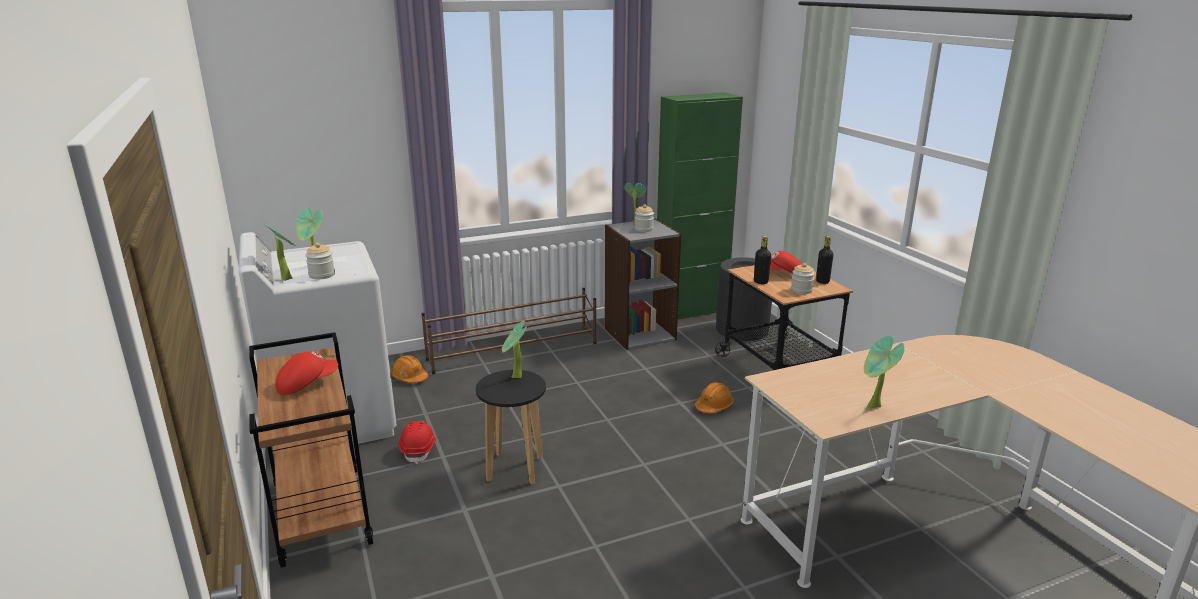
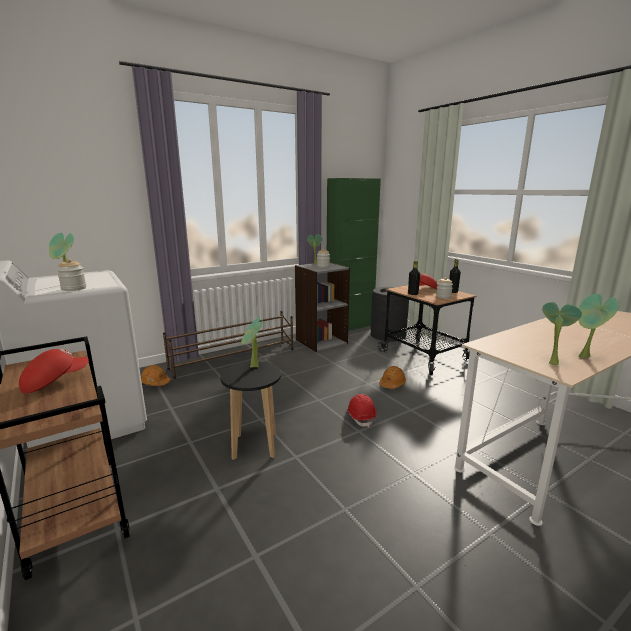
camera: 10 degrees left, 5 degrees down
(287, 278) = (39, 291): potted plant -> potted plant (551, 362)
(419, 450) = (168, 438): red hard hat -> red hard hat (360, 417)

